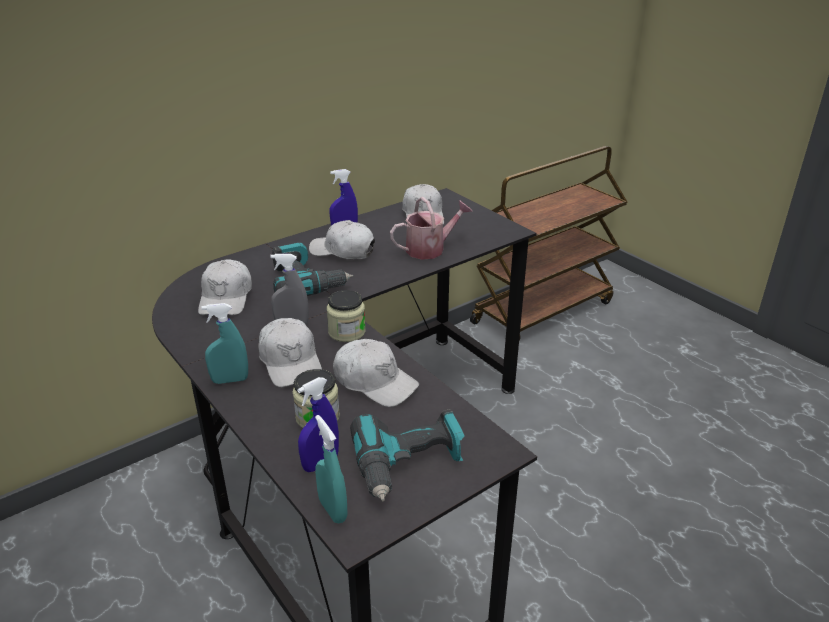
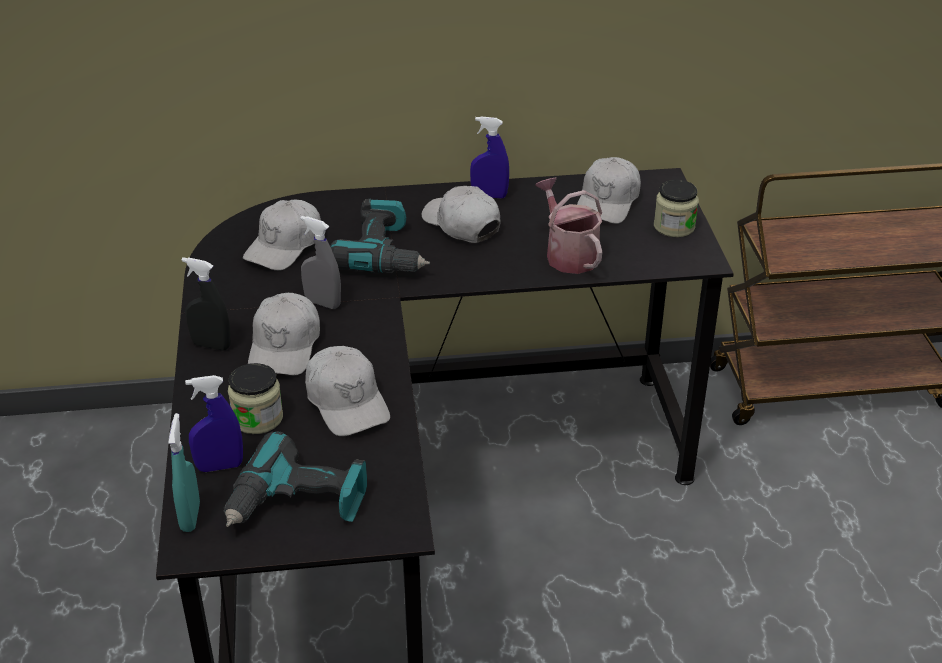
camera: 30 degrees right, 5 degrees up
(230, 380) = (211, 345): turquoise spray bottle -> black spray bottle
(347, 332) = (372, 332): jar -> jar (674, 226)
(430, 249) = (568, 254): watering can -> watering can turned 120 degrees counterclockwise

